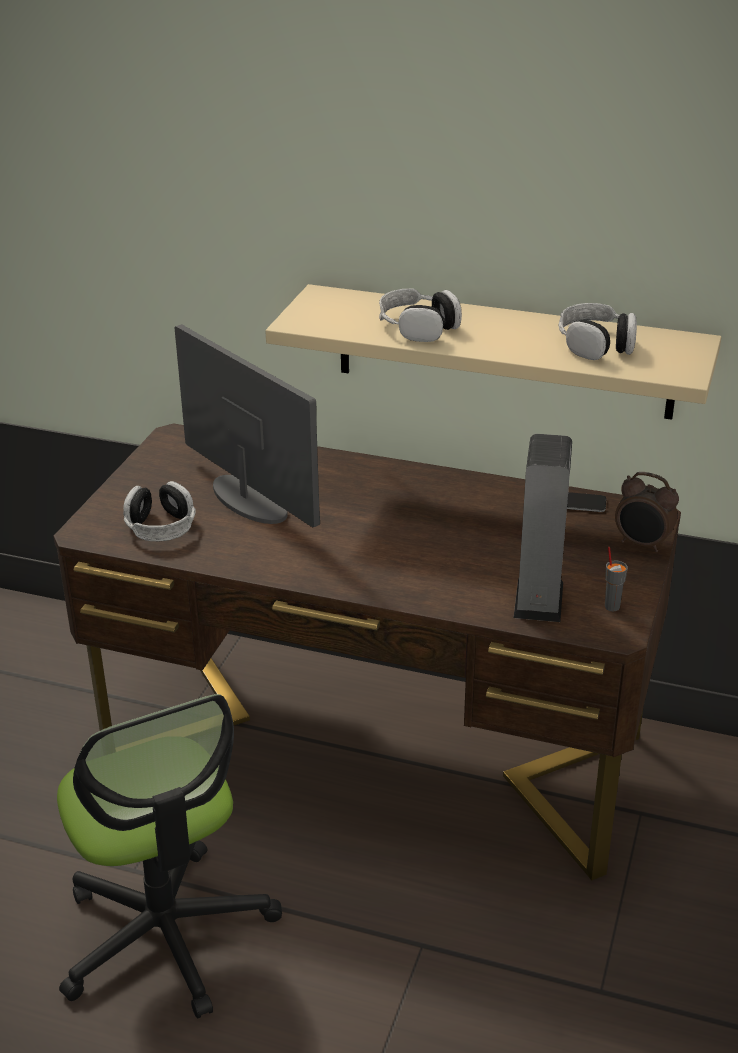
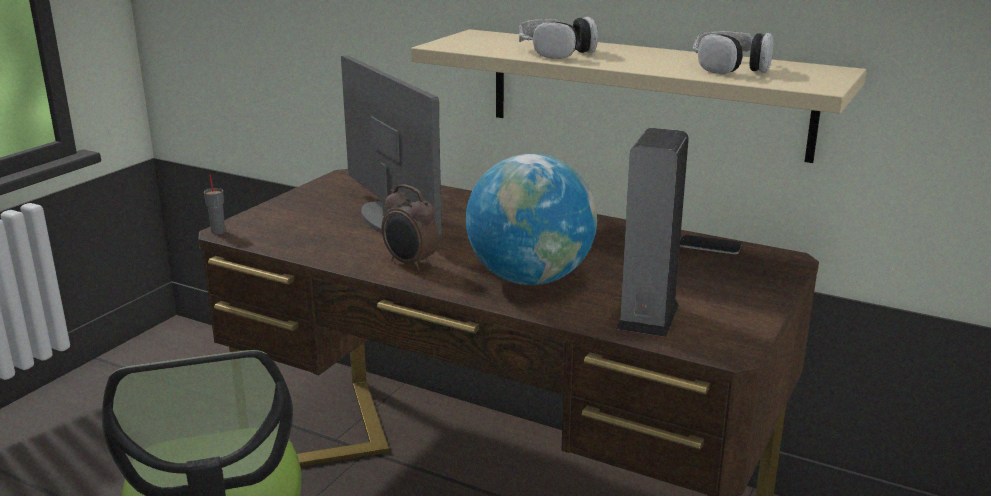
camera: 10 degrees right, 10 degrees down
(160, 526) = (298, 232): headphones -> none
(417, 564) = (530, 278): none -> globe
(612, 606) = (726, 328): grey cup -> grey cup (218, 231)
(642, 544) = (772, 282): alarm clock -> alarm clock (410, 264)

